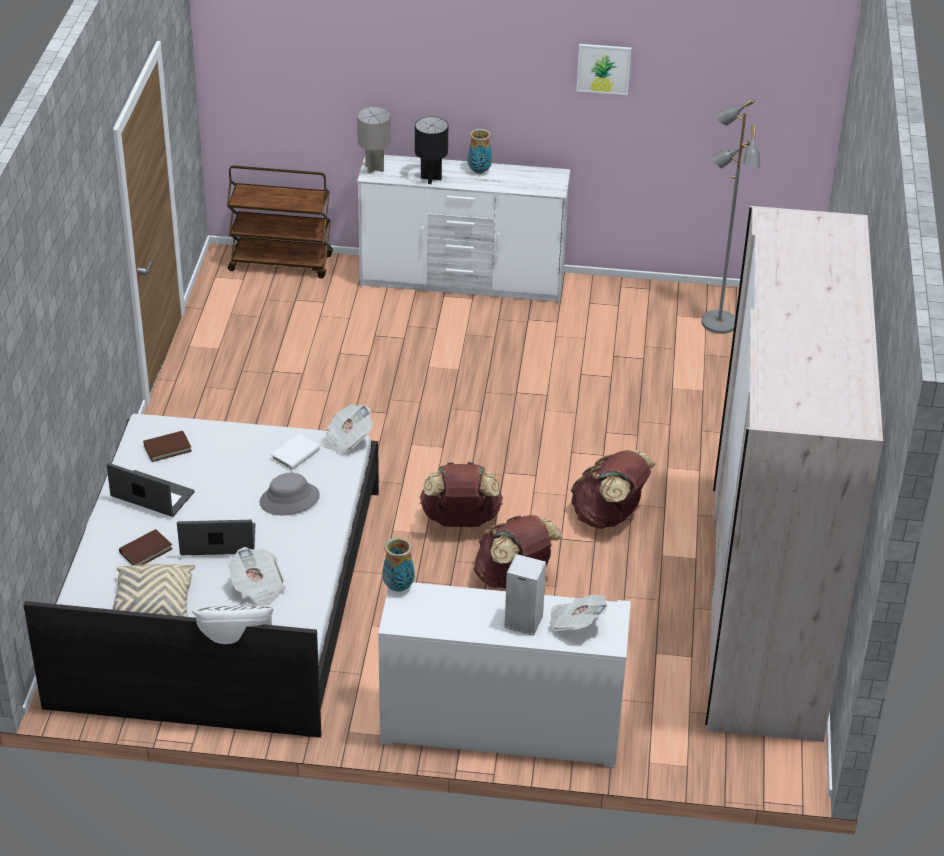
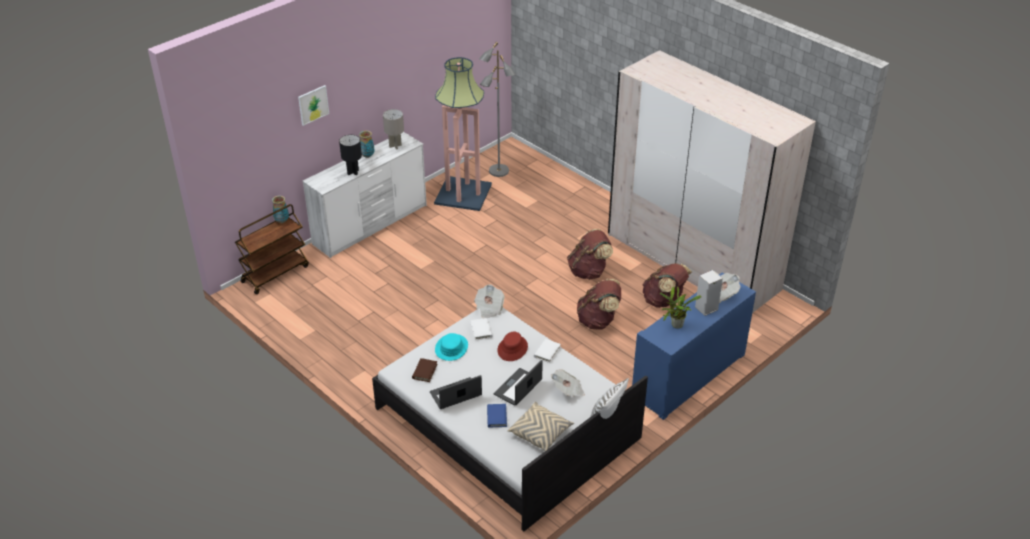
camera: 50 degrees left, 0 degrees up
(146, 551) = (496, 417): brown book -> blue book
(234, 447) = (451, 348): none -> turquoise hat
(289, 499) = (512, 348): grey hat -> red hat
(316, 533) = (547, 352): none -> white book
(374, 168) = (320, 184): grey table lamp -> grey table lamp (395, 146)
(398, 587) = (646, 334): vase -> vase (282, 221)
(447, 608) = (675, 326): none -> potted plant
(460, 521) = (542, 317): brown backpack -> brown backpack (663, 301)
(501, 727) = (689, 376): white cabinet -> blue cabinet
(603, 68) = (409, 65): picture -> picture (313, 105)
(625, 319) = (463, 194): none -> floor lamp

